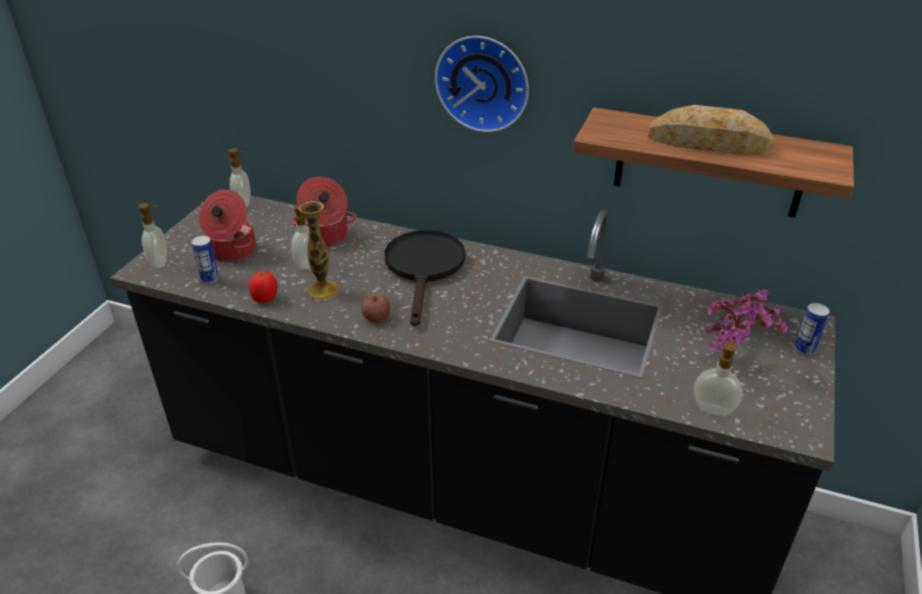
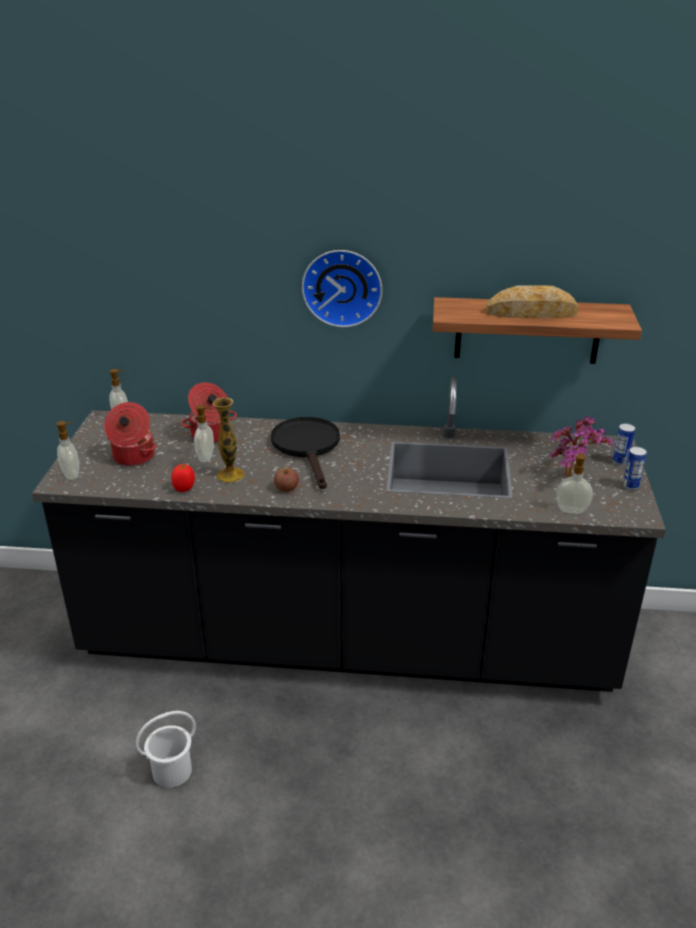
camera: 15 degrees left, 5 degrees down
(210, 279) = (126, 481): can -> can (630, 486)

